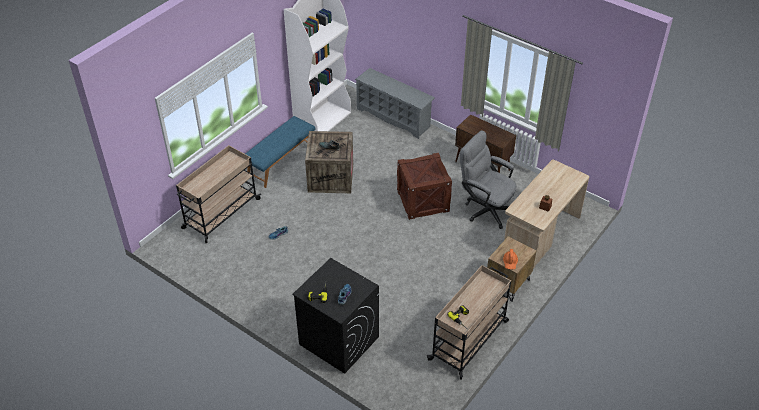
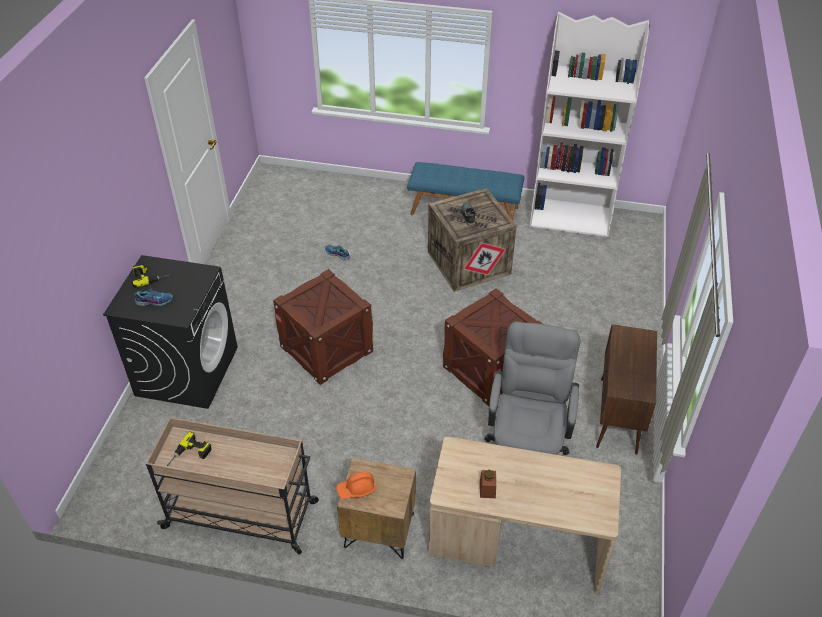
camera: 65 degrees right, 0 degrees up
(220, 214) = (343, 197): beige cart -> none
(362, 266) = (326, 349): none -> crate
(394, 117) = (638, 282): grey shoe rack -> none

